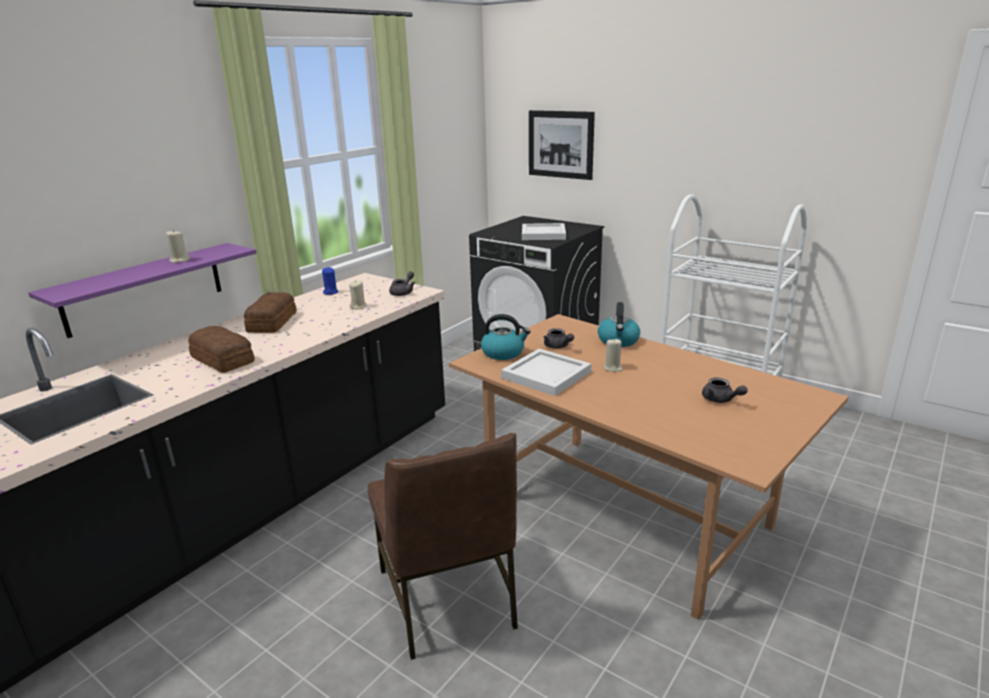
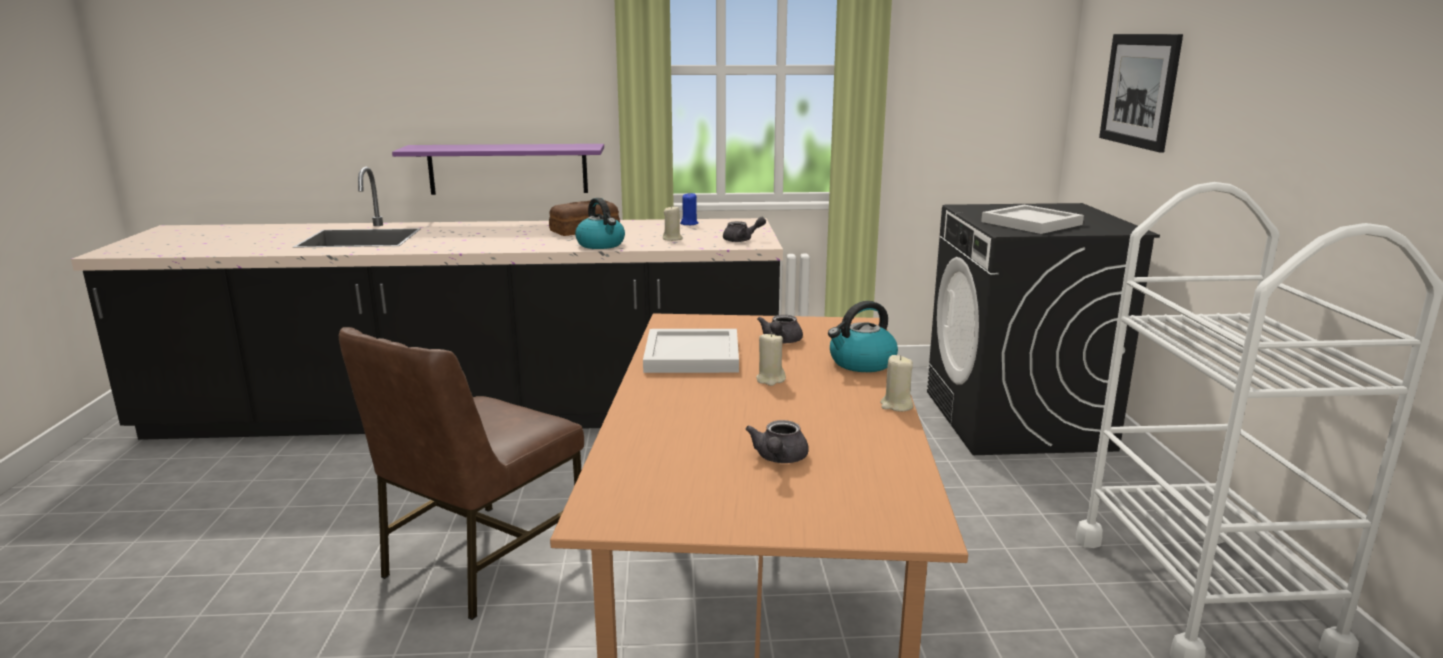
camera: 50 degrees right, 5 degrees down
(179, 260) = (532, 146): beige candle -> beige candle (896, 405)
(223, 359) = (487, 240): bread -> none
(503, 353) = (716, 325): kettle -> kettle (601, 245)

